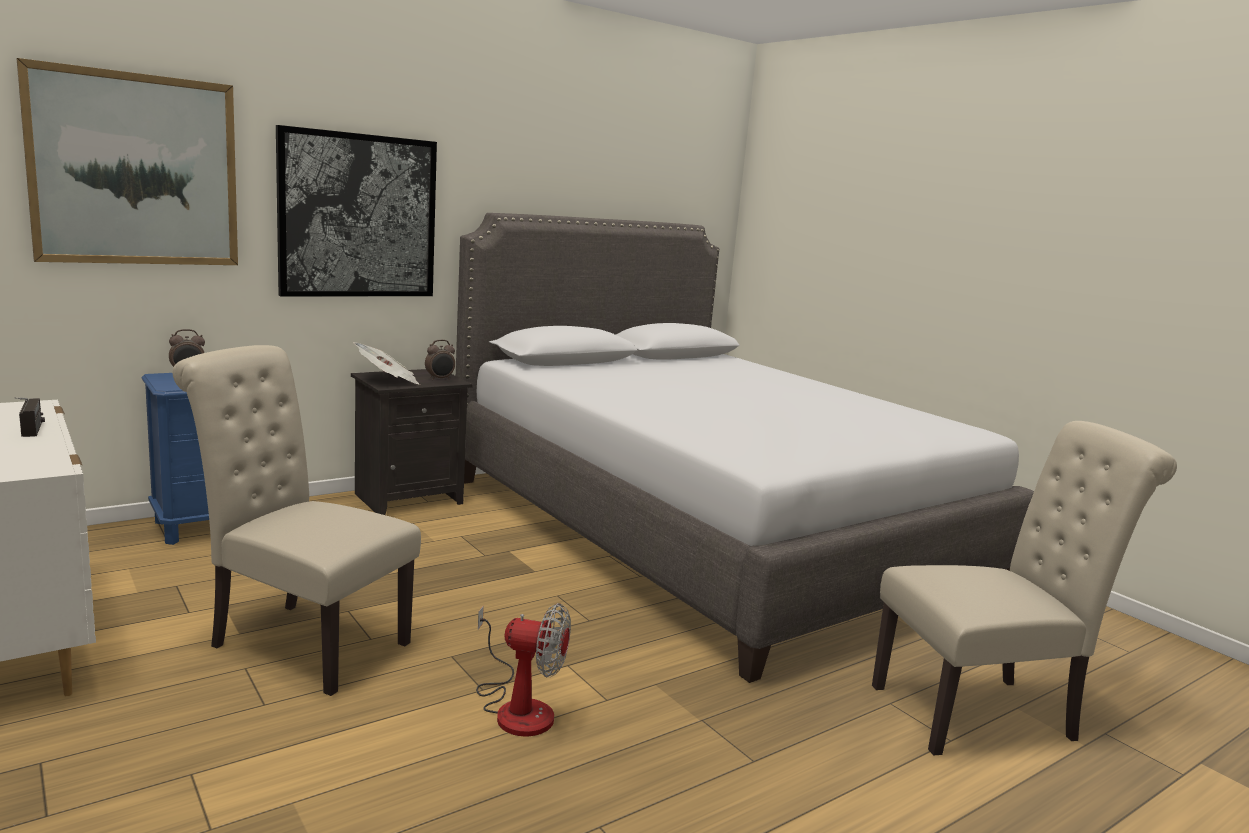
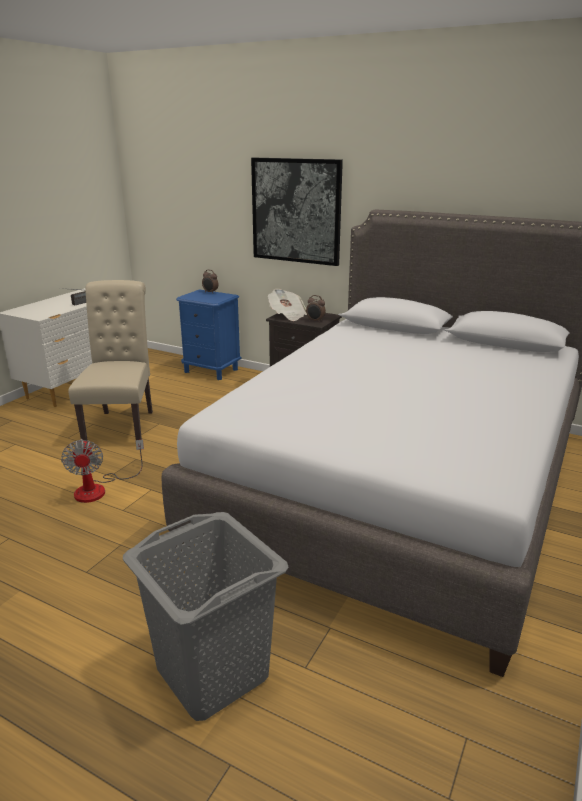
camera: 65 degrees right, 10 degrees up
(135, 170) = (196, 187): picture -> none
(984, 713) = (212, 673): beige chair -> grey laundry basket

